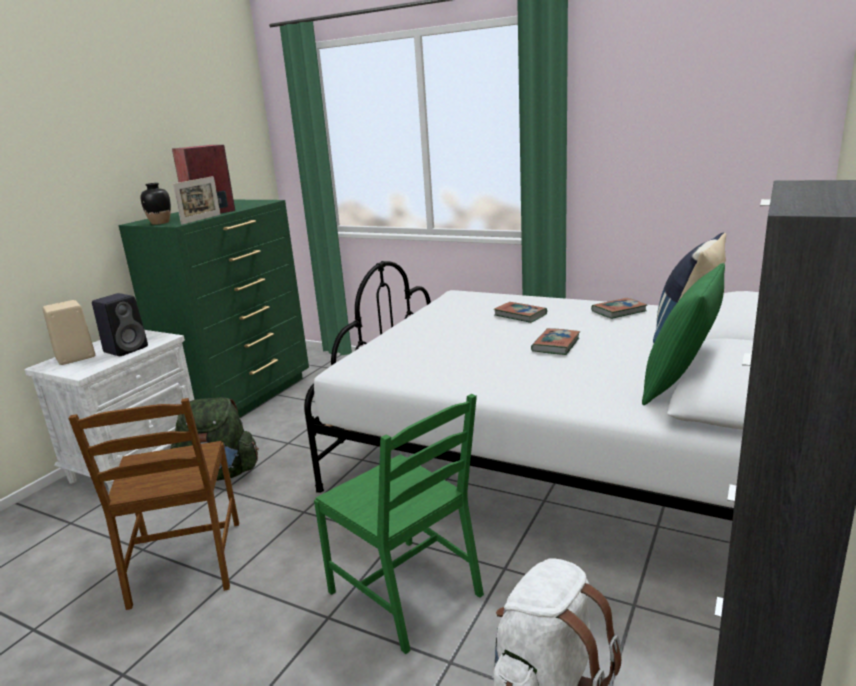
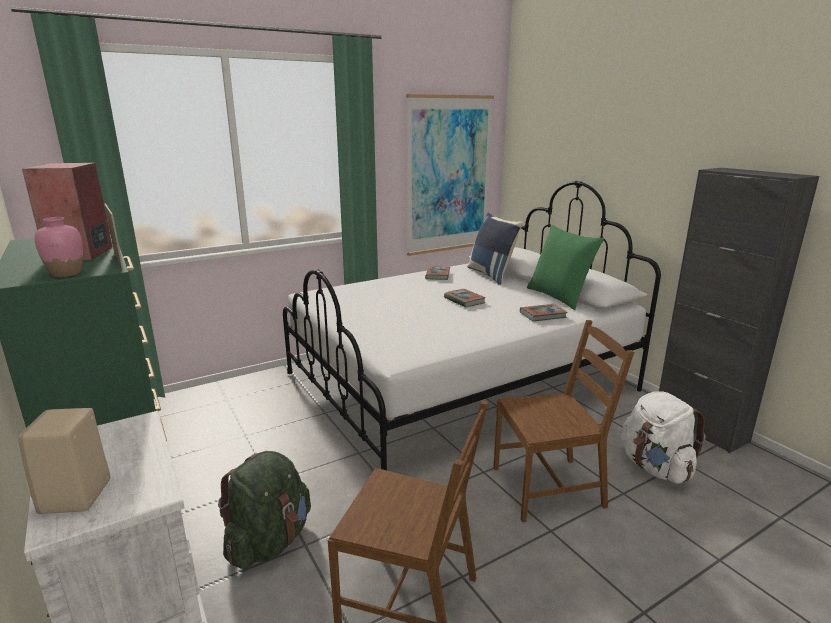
camera: 60 degrees left, 0 degrees up
(127, 349) = (130, 451): black speaker -> none
(160, 223) = (66, 274): black vase -> pink vase
(407, 592) = (548, 487): green chair -> brown chair
(520, 315) = (395, 293): book -> book (543, 315)
(709, 169) = (449, 175): none -> picture

